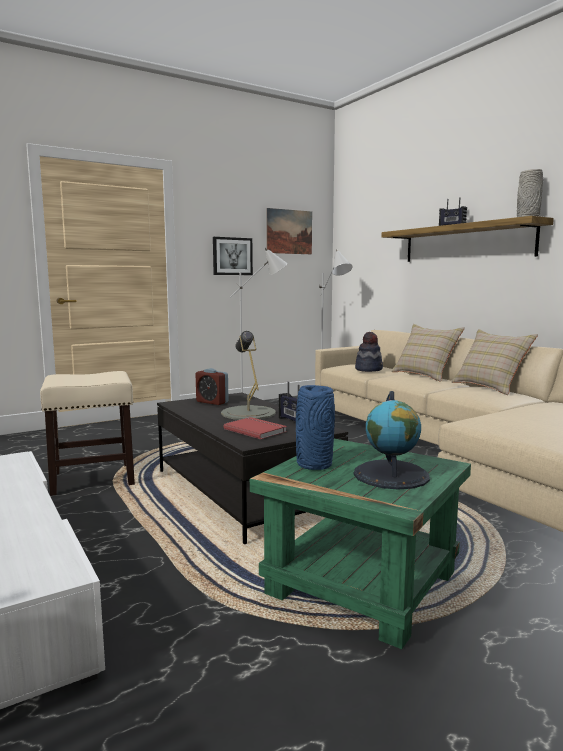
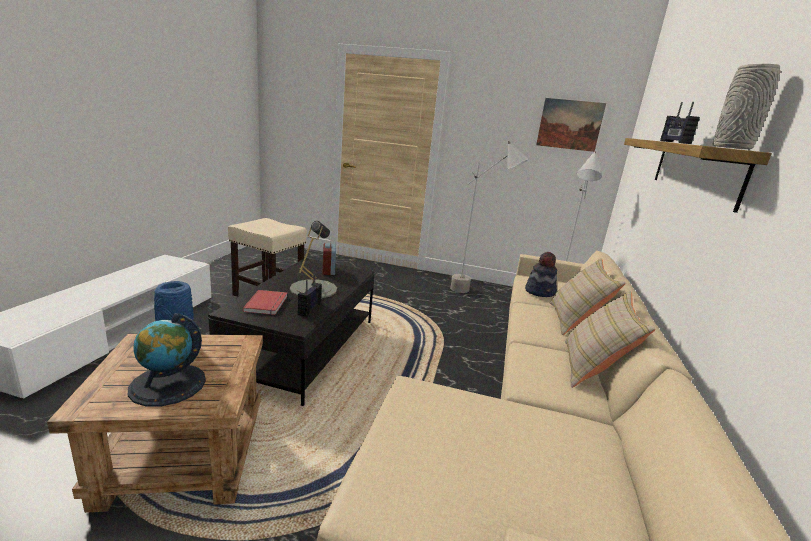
camera: 45 degrees right, 10 degrees up
(232, 256) = (496, 145): picture -> none
(359, 584) = (182, 455): green side table -> brown side table

